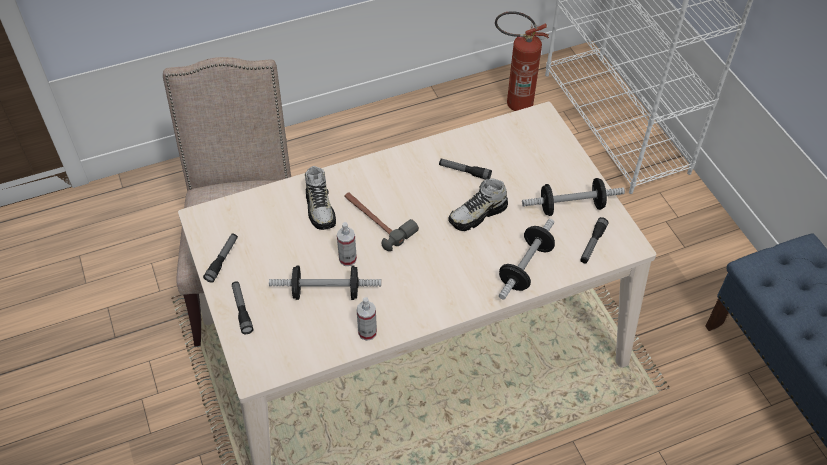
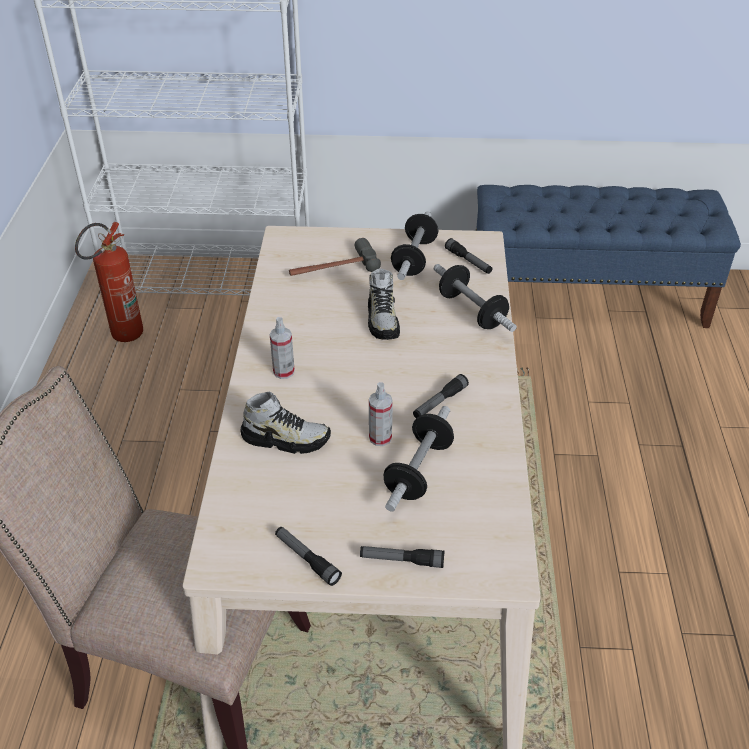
camera: 65 degrees left, 10 degrees down
(367, 332) = (495, 452): spray bottle -> spray bottle (283, 372)
(376, 220) = (338, 397): hammer -> hammer (332, 268)
(464, 172) = (317, 310): flashlight -> flashlight (439, 402)

